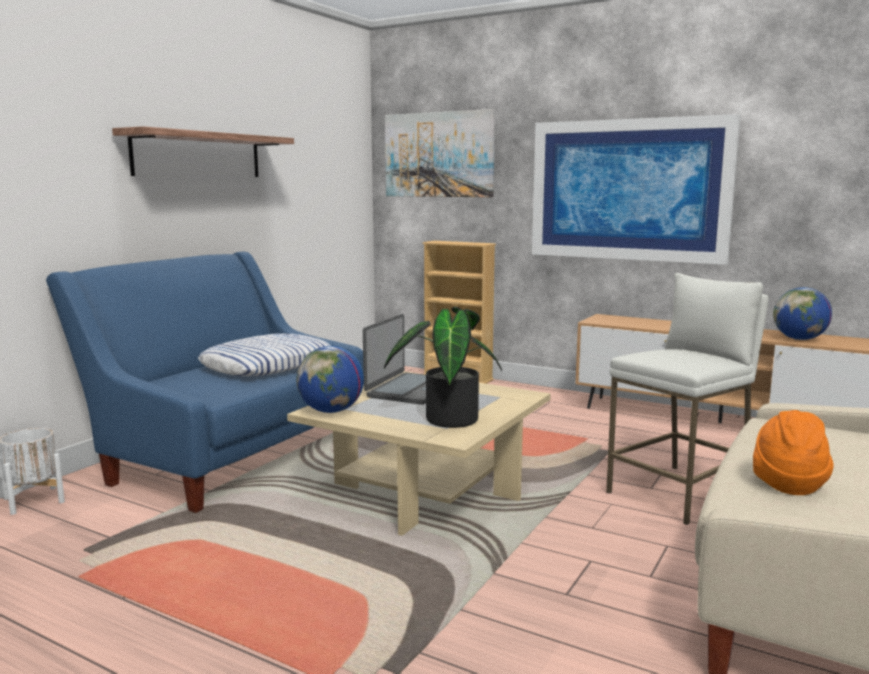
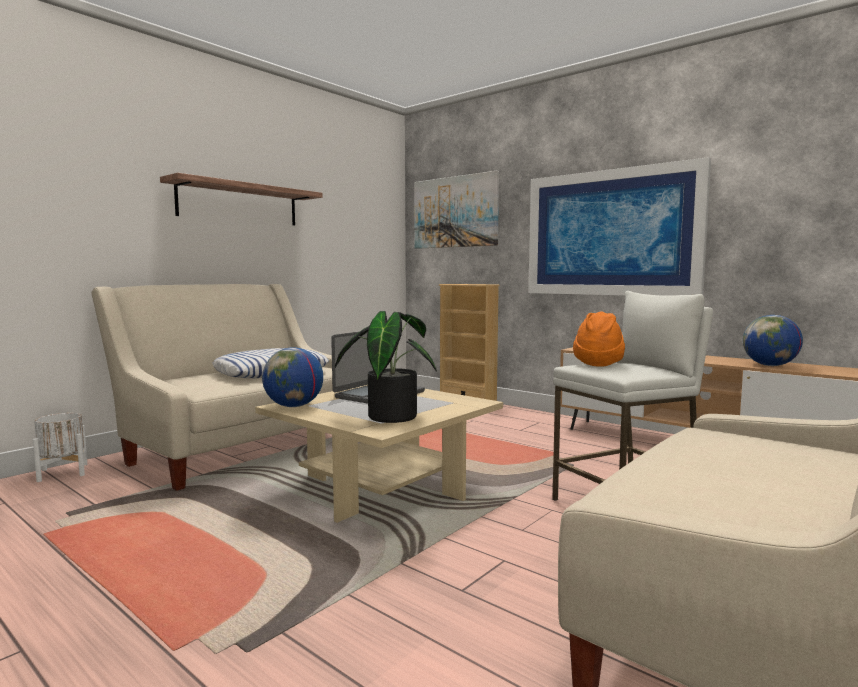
camera: 10 degrees right, 5 degrees down
(231, 454) = (240, 448): blue sofa -> beige sofa
(787, 483) = (683, 483): orange hat -> orange hat (598, 363)

